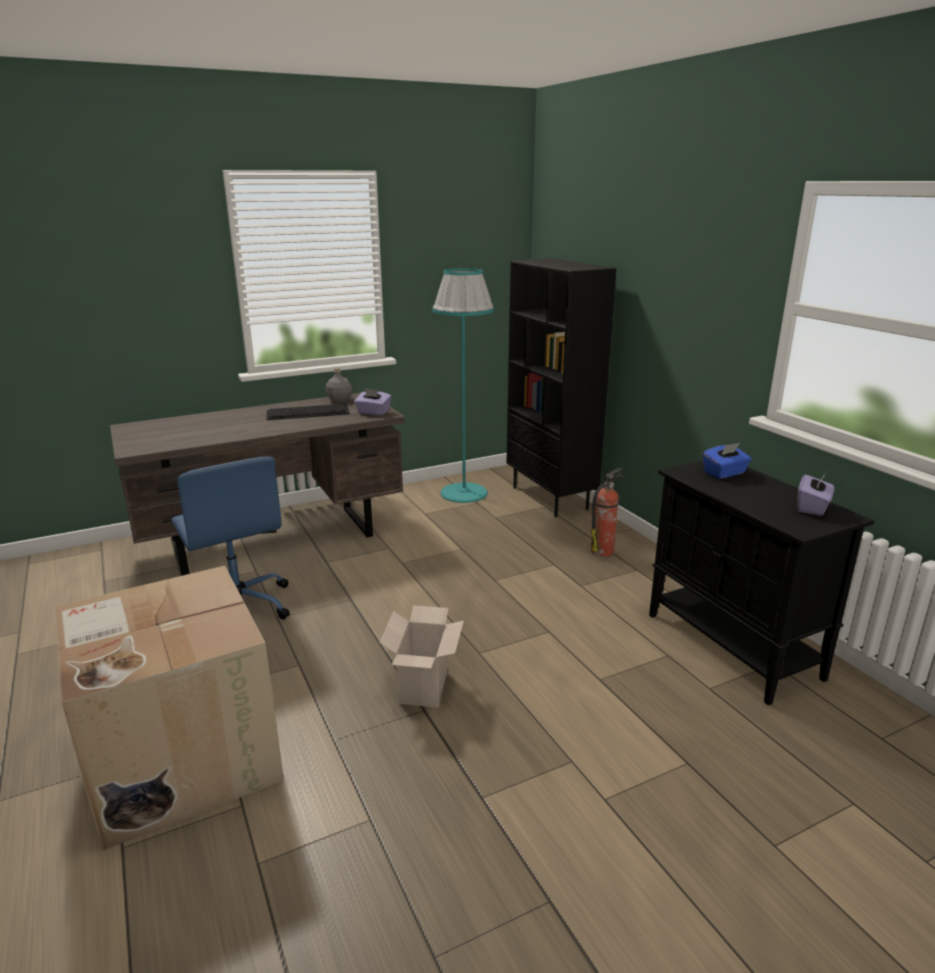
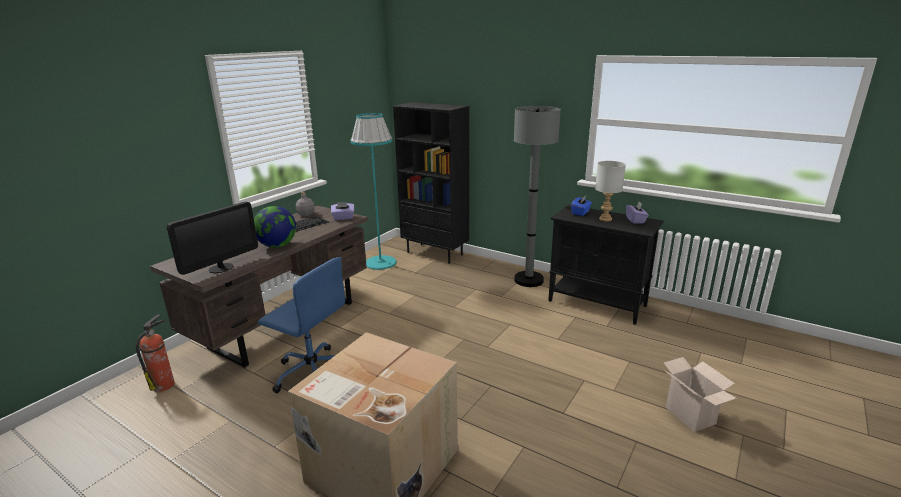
camera: 30 degrees left, 0 degrees up
(161, 442) = (221, 268): none -> monitor
(252, 430) = (277, 245): none -> globe
(424, 689) = (479, 375): cardboard box -> cardboard box (692, 416)
(603, 550) = (493, 275): fire extinguisher -> fire extinguisher (164, 384)
(651, 574) = (528, 280): none -> grey floor lamp
(755, 493) = (606, 219): none -> grey table lamp

